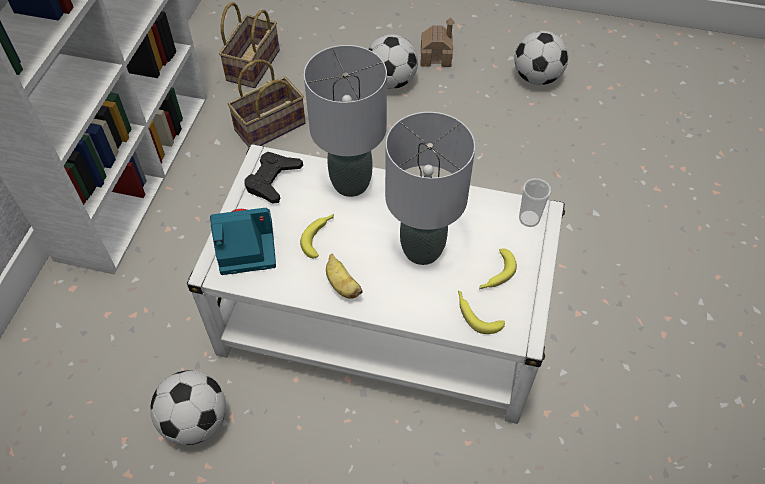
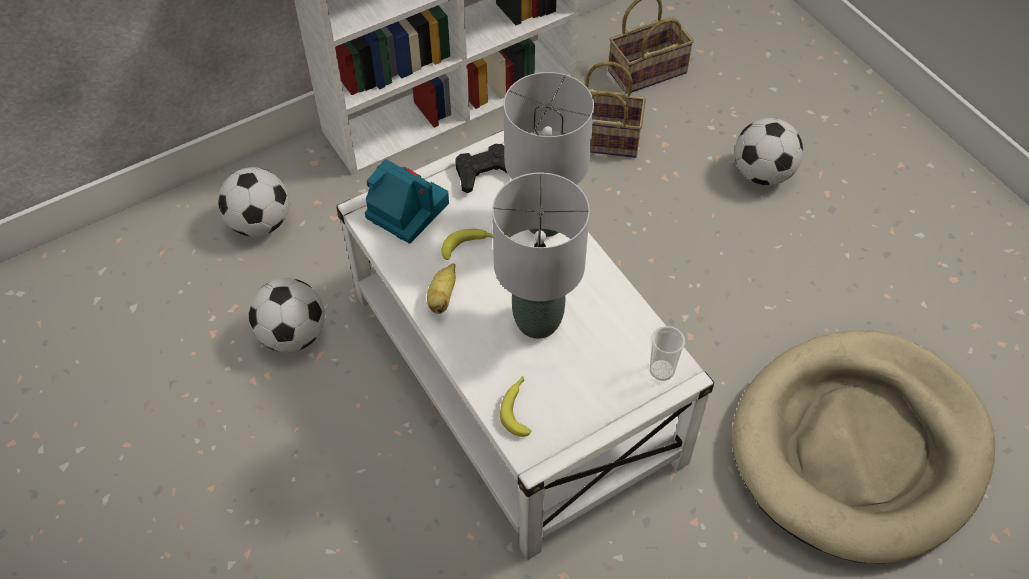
camera: 45 degrees right, 0 degrees up
(436, 56) = (838, 179): toy house -> none
(495, 274) = (573, 391): banana -> none
(536, 77) = (925, 274): football -> football (260, 223)
(608, 198) = (859, 447): none -> beige dog bed

